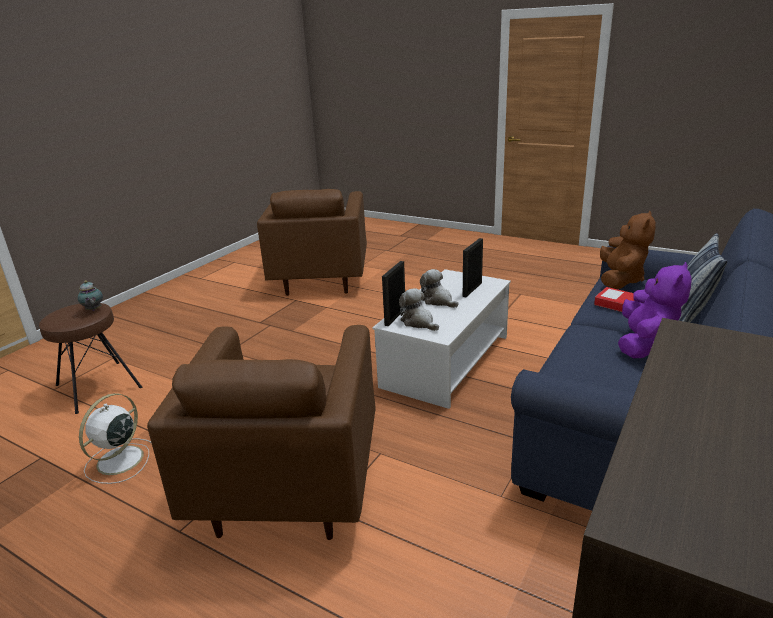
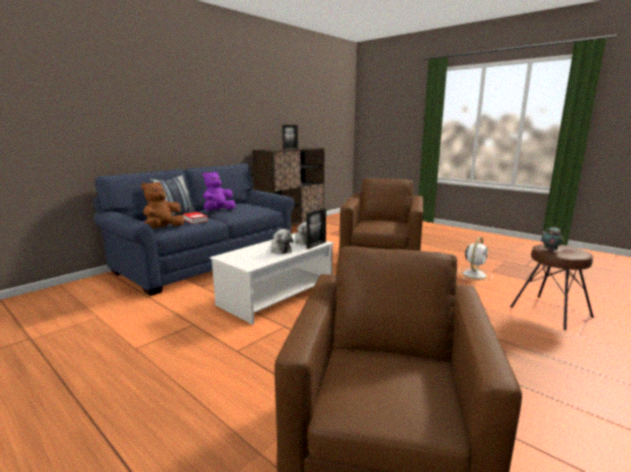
camera: 170 degrees left, 10 degrees down
(472, 289) = (247, 254): picture frame -> picture frame (290, 149)

